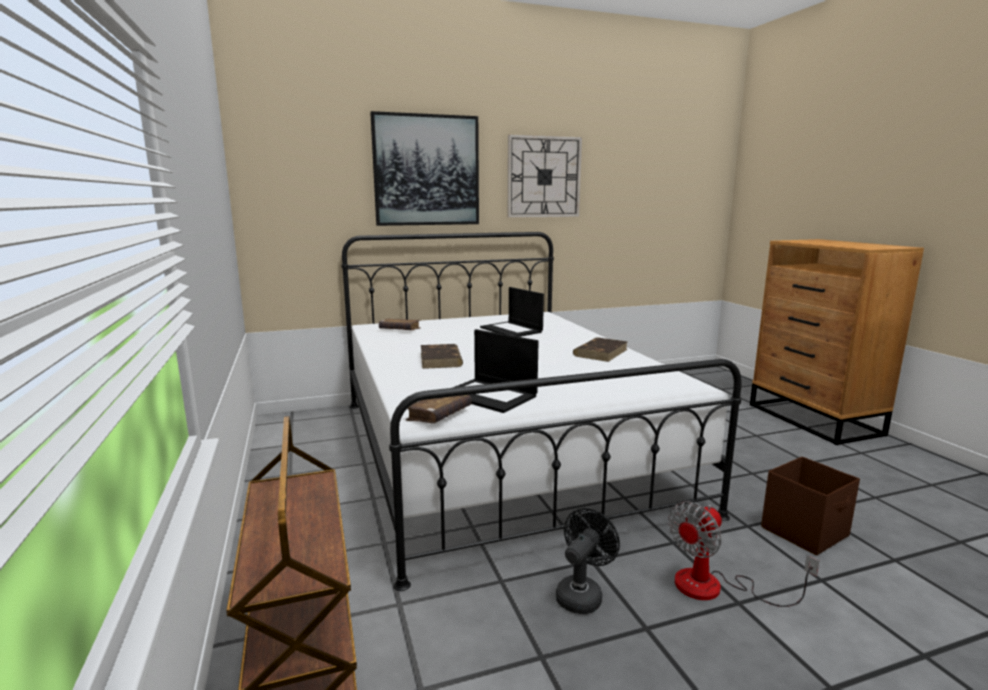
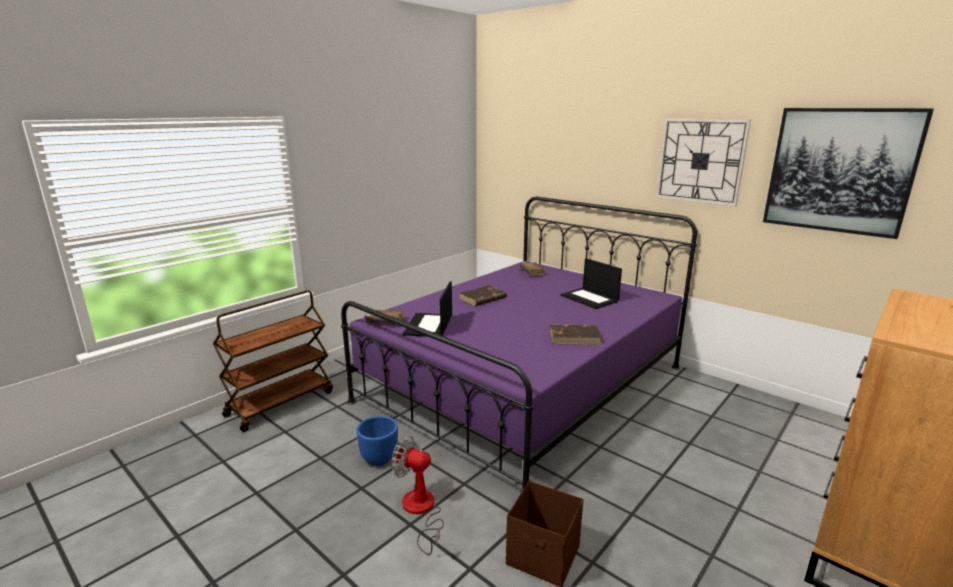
camera: 60 degrees right, 5 degrees up
(426, 170) = (591, 149): picture -> picture (839, 171)
(500, 450) = (523, 383): white bed -> purple bed
(512, 330) = (590, 298): laptop -> laptop turned 60 degrees counterclockwise
(582, 594) = (379, 458): black fan -> blue planter

